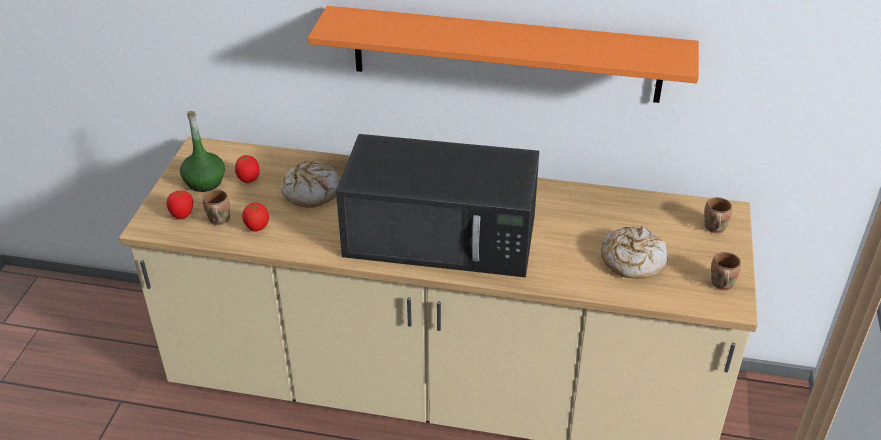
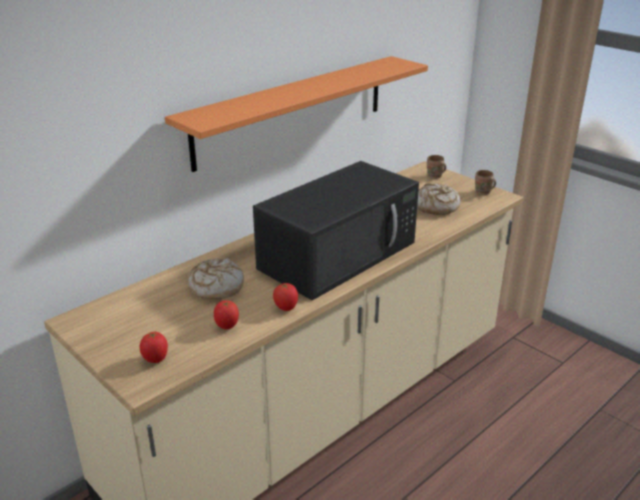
camera: 55 degrees left, 10 degrees down
(204, 182) = (125, 333): green bottle -> none
(218, 220) = (189, 342): brown mug -> none
(249, 180) = (158, 310): tomato -> tomato (286, 308)

